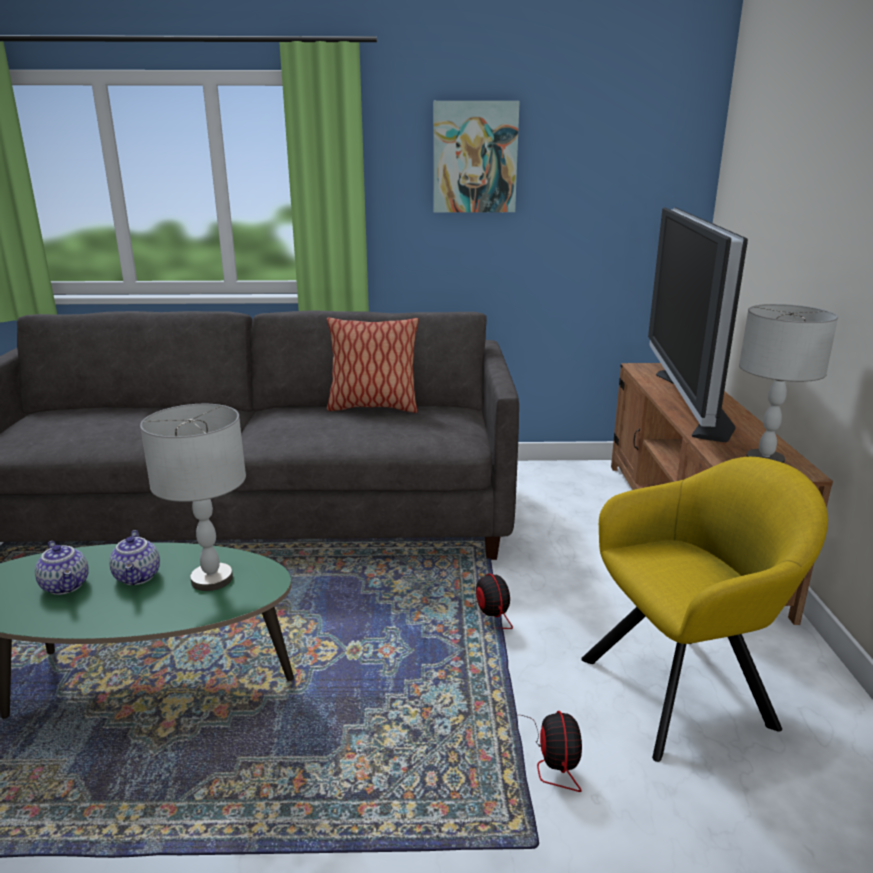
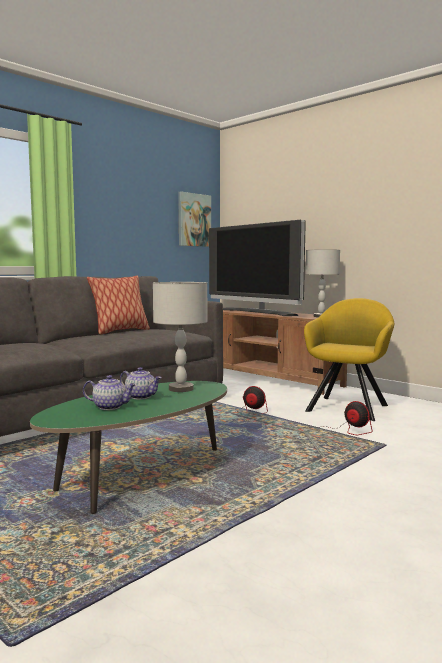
camera: 45 degrees left, 15 degrees down
(474, 157) = (123, 197): picture -> picture (194, 220)

